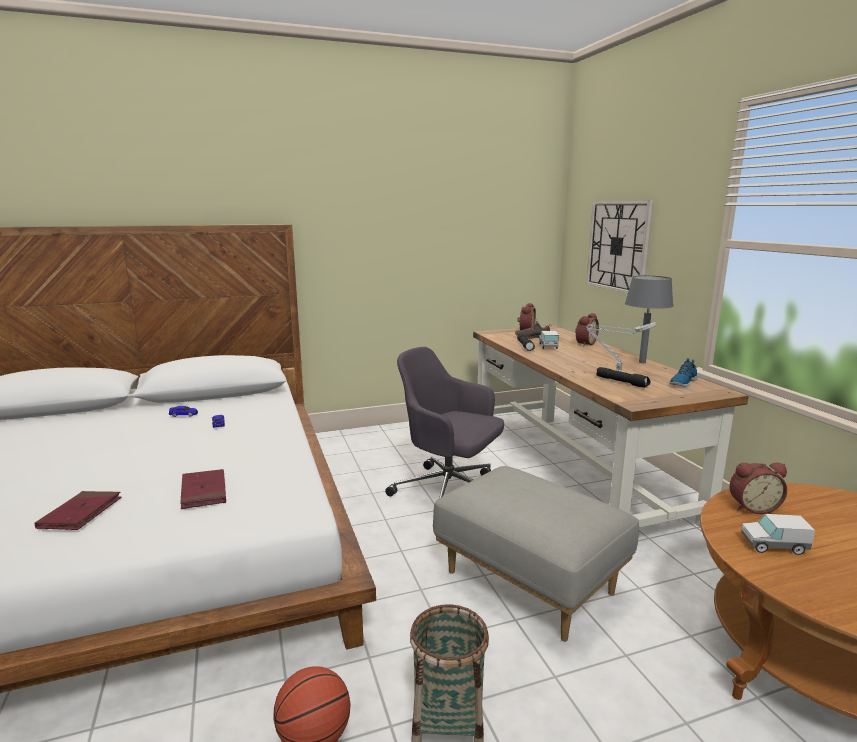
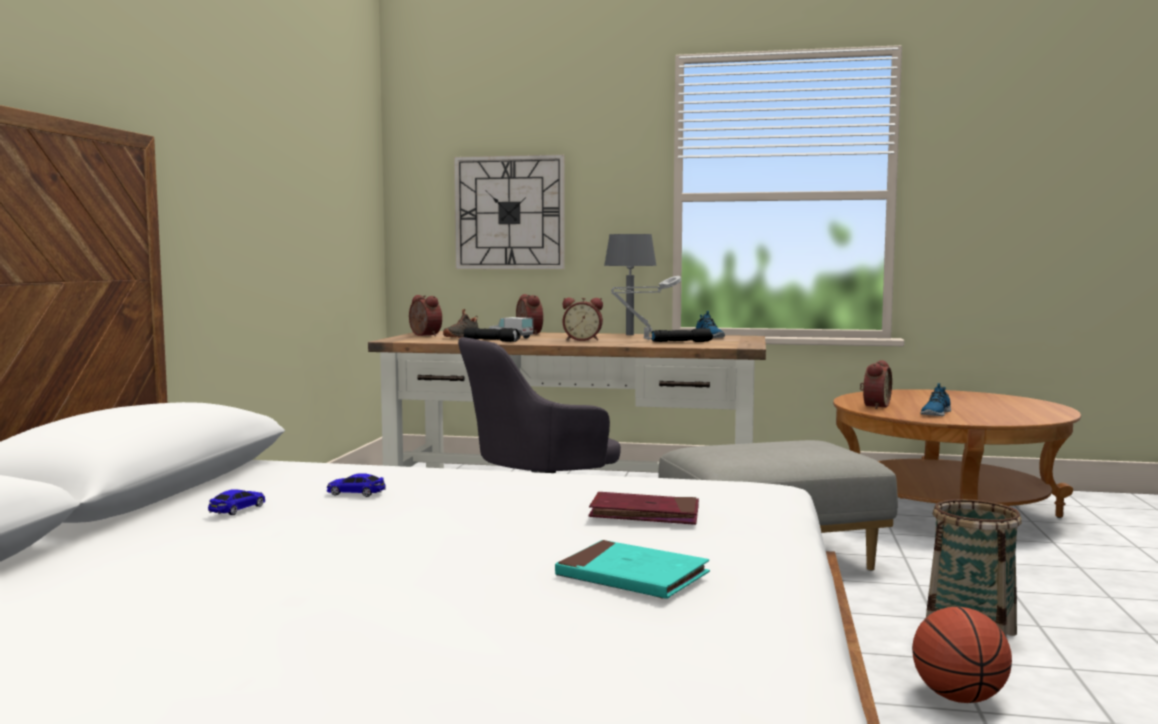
camera: 60 degrees left, 10 degrees down
(81, 513) = (632, 576): red book -> turquoise book
(576, 360) = (583, 340): none -> alarm clock
(773, 546) = (935, 413): toy truck -> shoe

